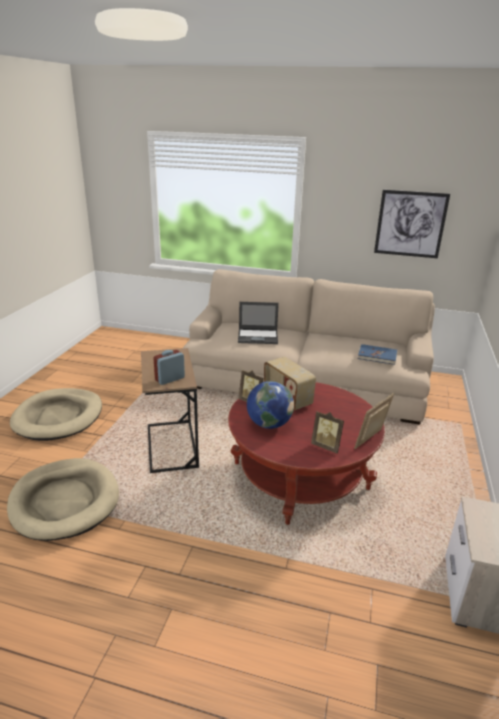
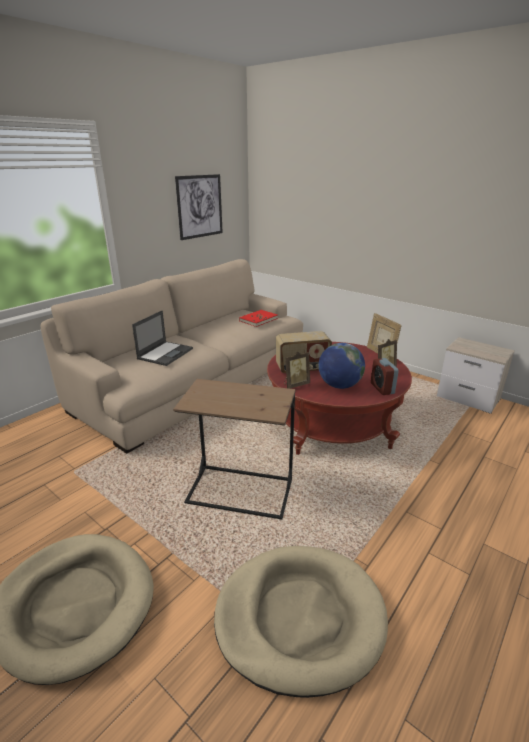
camera: 65 degrees left, 0 degrees up
(170, 379) = (267, 400): alarm clock -> alarm clock (382, 388)
(377, 356) = (258, 320): blue book -> red book

